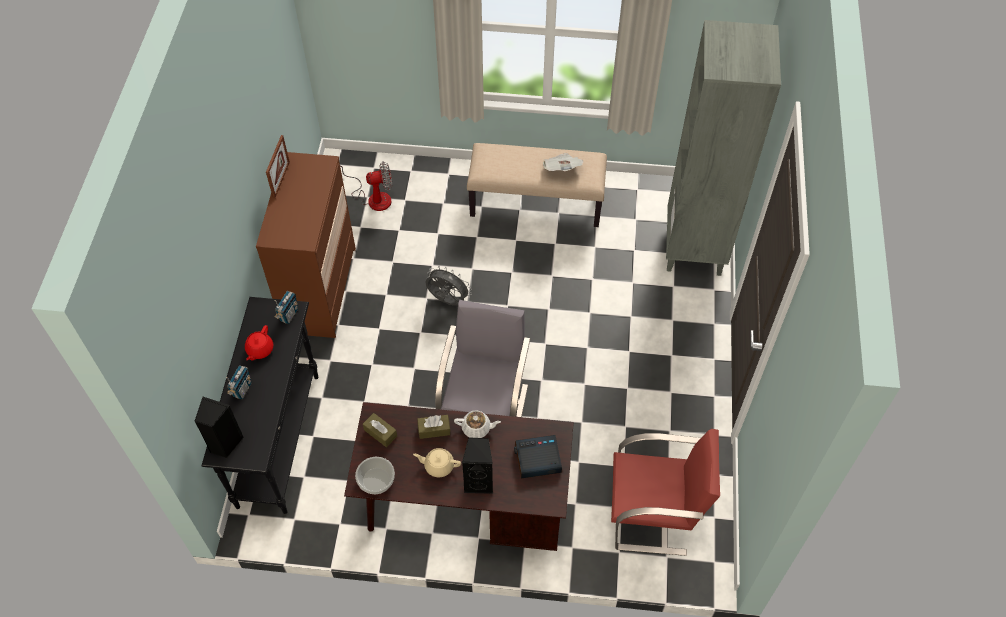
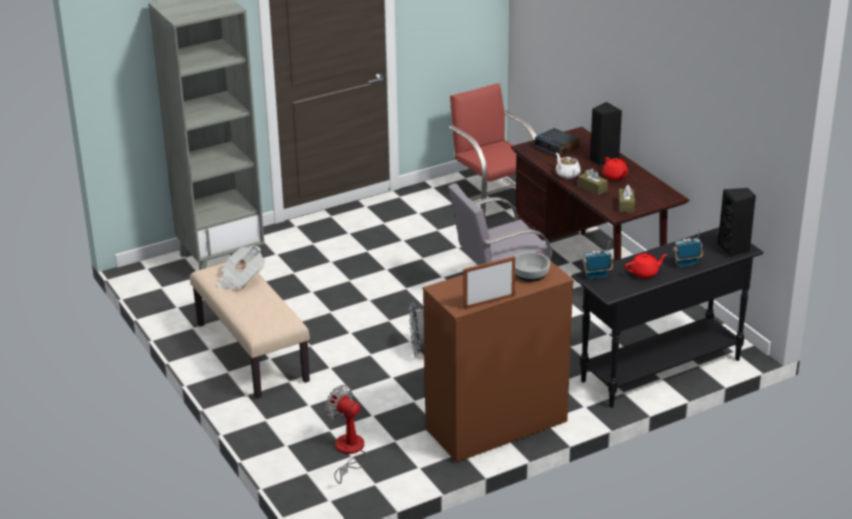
camera: 125 degrees left, 25 degrees down
(376, 480) = (660, 192): bowl -> bowl (530, 273)
(438, 465) = (615, 176): beige teapot -> red teapot

